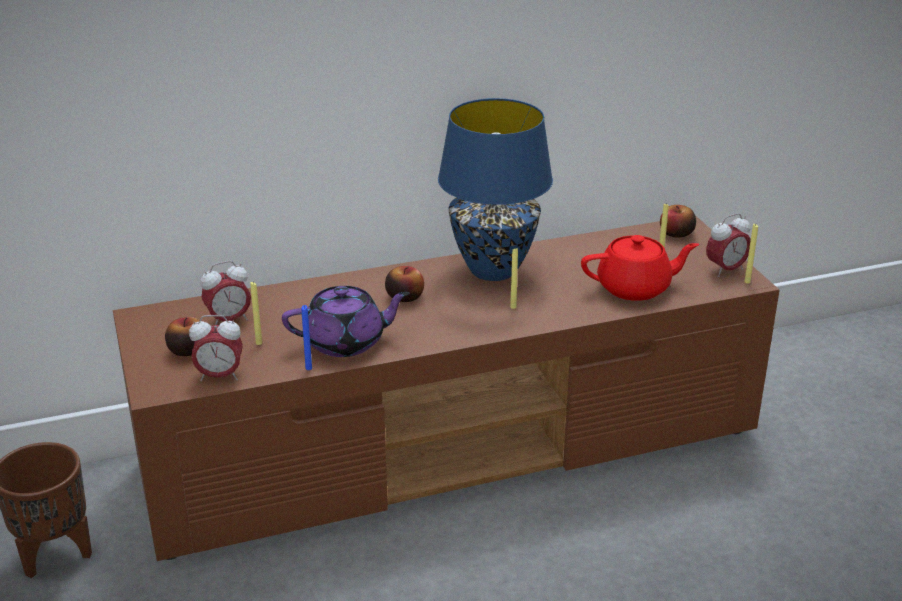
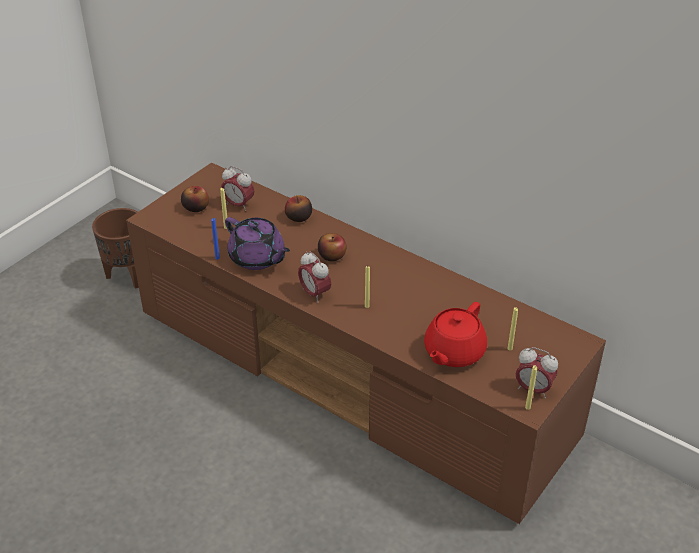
camera: 55 degrees right, 10 degrees up
(219, 376) = (181, 231): alarm clock -> alarm clock (314, 293)
(494, 270) = (405, 277): blue table lamp -> none
(635, 288) = (453, 352): red teapot -> red teapot turned 75 degrees clockwise
(676, 233) = (561, 341): apple -> apple (298, 217)

